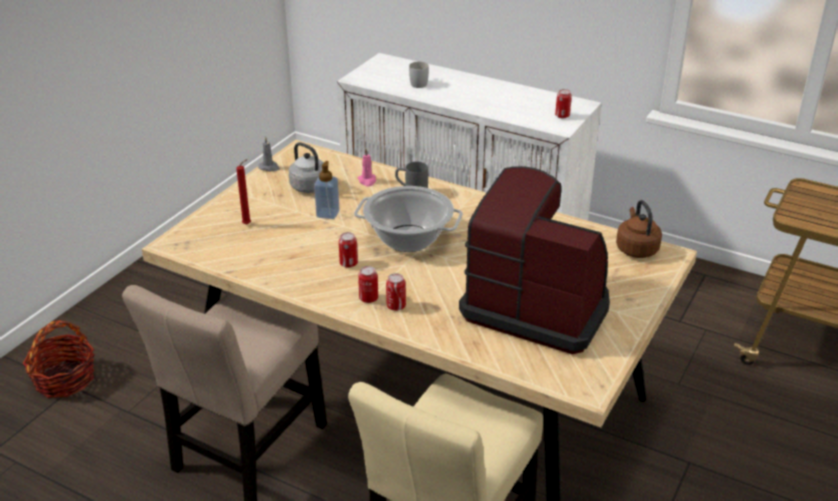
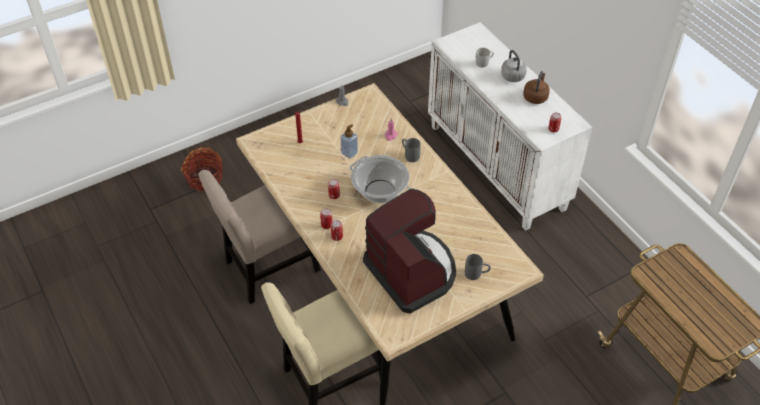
camera: 30 degrees right, 15 degrees up
(311, 188) = (354, 128): grey kettle -> grey kettle (513, 77)
(620, 279) = (476, 274): none -> grey mug
(636, 248) = (506, 256): brown kettle -> brown kettle (535, 97)

